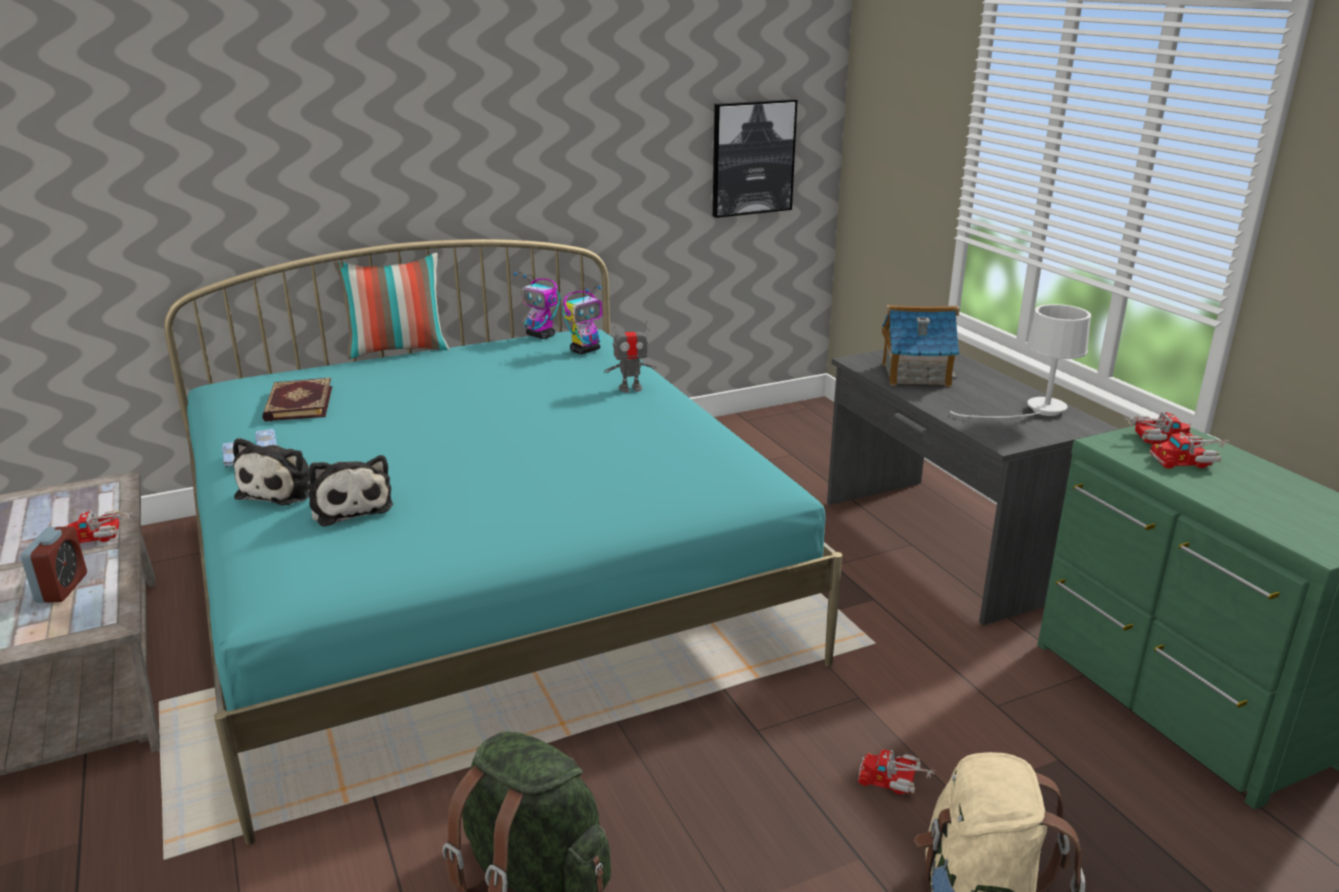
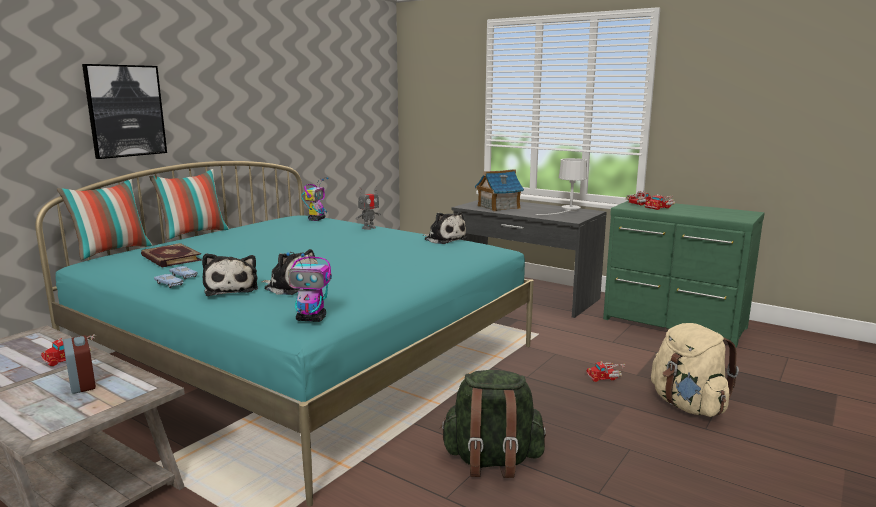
camera: 30 degrees left, 10 degrees down
(267, 370) = (112, 251): none -> pillow
(541, 336) = (278, 218): toy robot -> toy robot (312, 319)
(706, 444) = (444, 239): none -> plush toy
(752, 158) = (361, 117): picture -> picture (125, 111)

